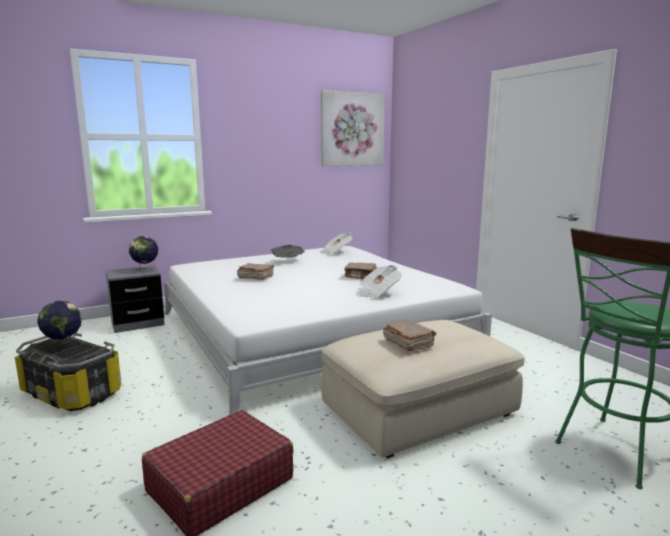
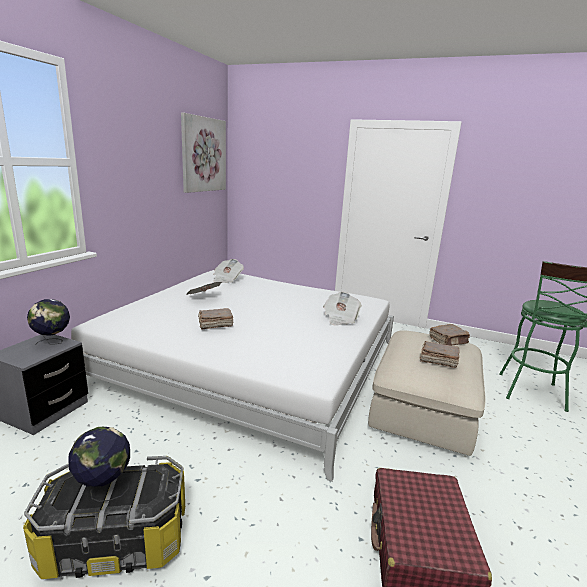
camera: 40 degrees left, 5 degrees up
(361, 277) = (297, 304): brown book -> brown book (448, 341)

